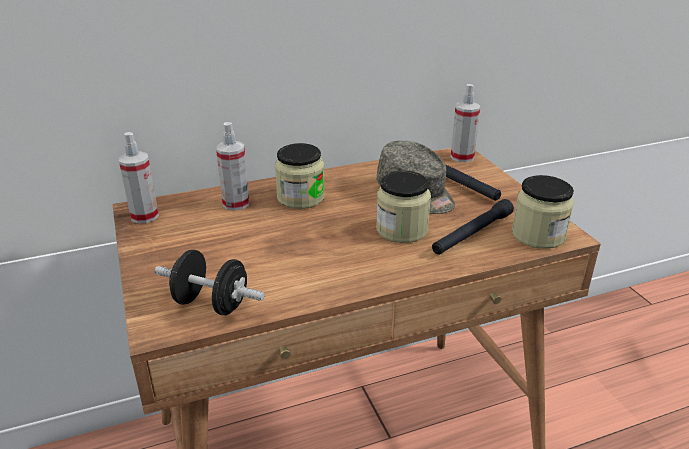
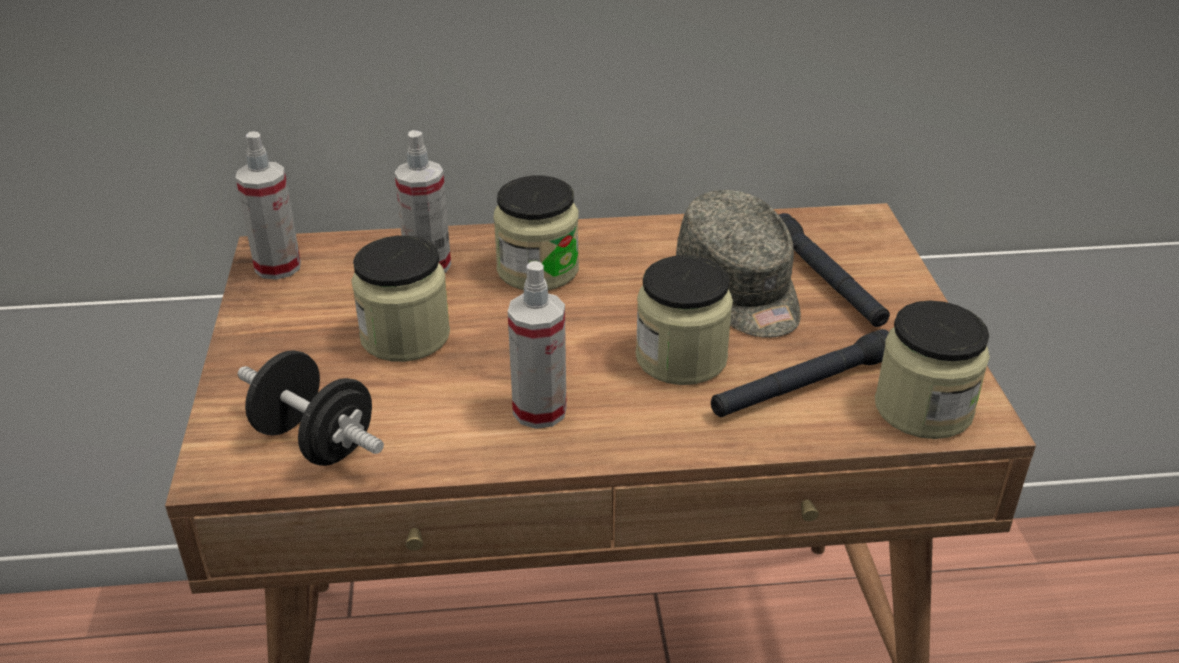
camera: 15 degrees right, 5 degrees up
(240, 241) = (405, 336): none -> jar
(462, 157) = (861, 228): spray bottle -> spray bottle (539, 411)

